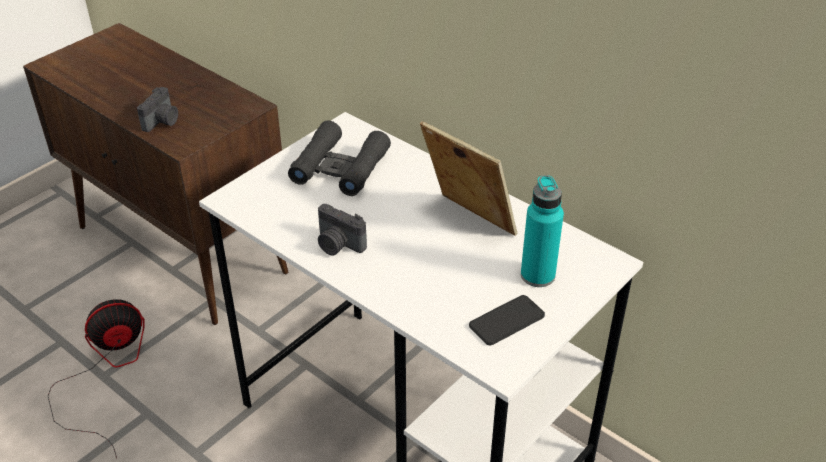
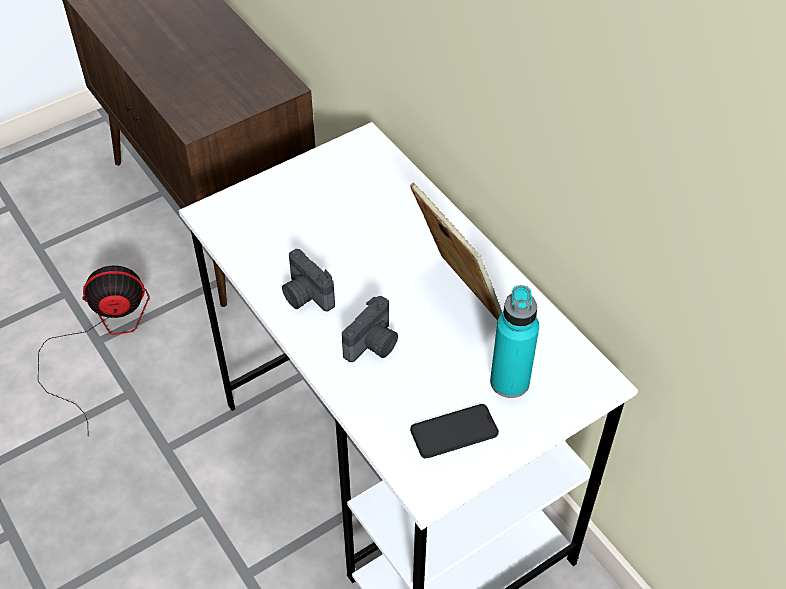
camera: 15 degrees right, 10 degrees up
(162, 121) = (182, 90): camera -> camera (373, 345)
(340, 167) = (341, 196): black binoculars -> none

